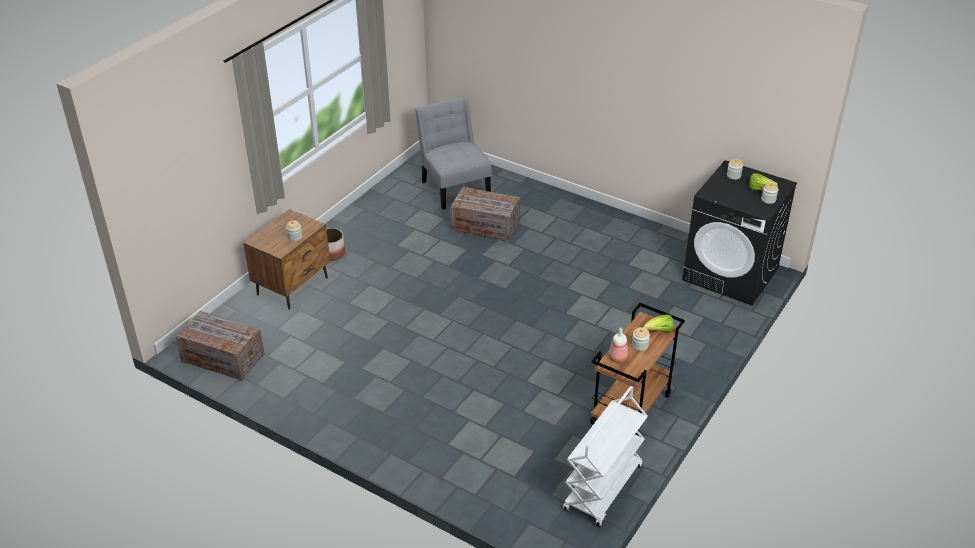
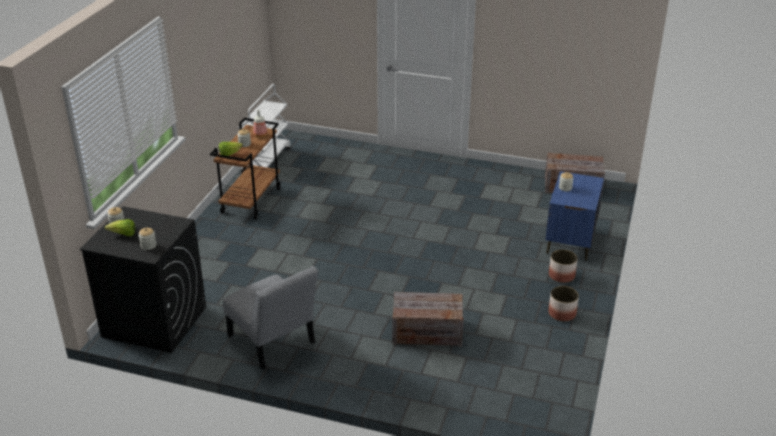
camera: 165 degrees right, 5 degrees down
(293, 286) = (570, 242): brown nightstand -> blue nightstand
(360, 222) = (562, 313): none -> planter
(454, 187) = (488, 378): grey chair -> grey chair (273, 342)

